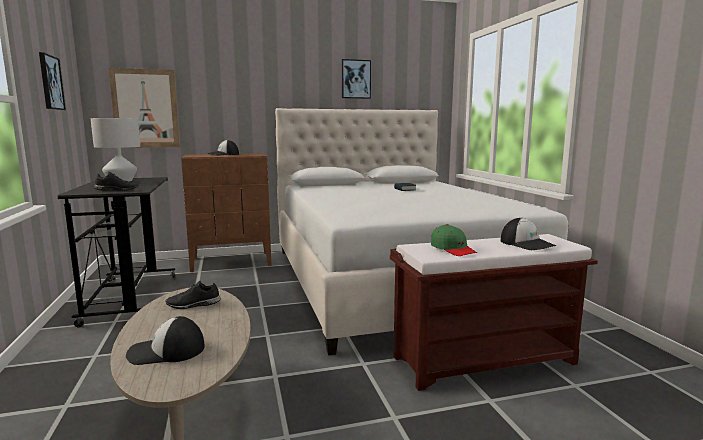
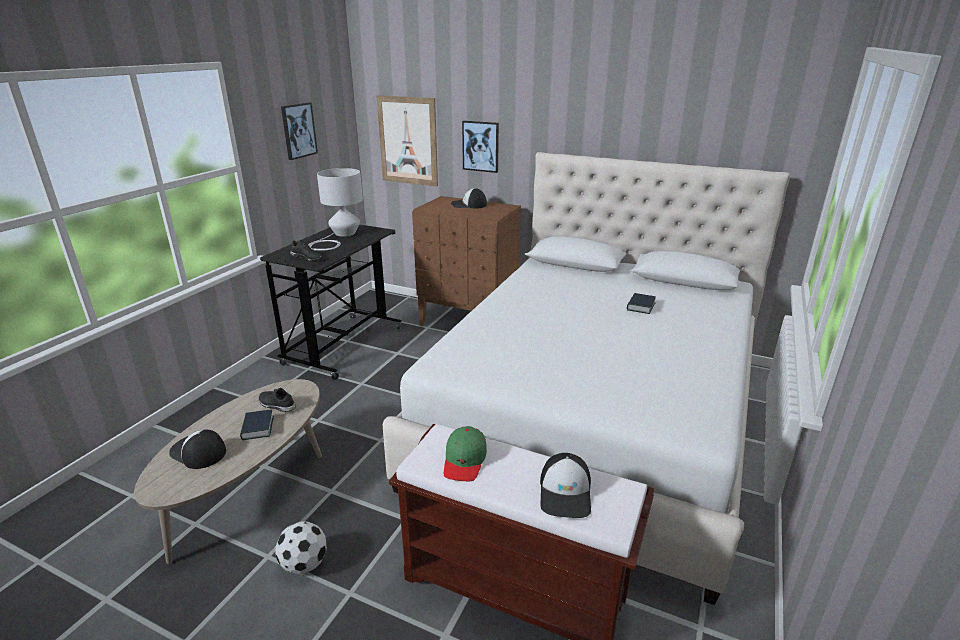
camera: 40 degrees right, 15 degrees up
(203, 320) = (257, 428): none -> book
(328, 423) = (304, 563): none -> football
(356, 79) = (658, 114): picture -> picture (481, 146)

